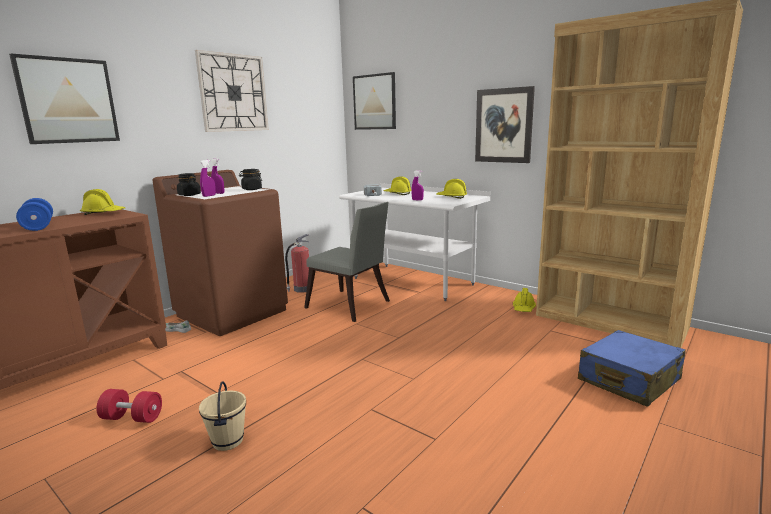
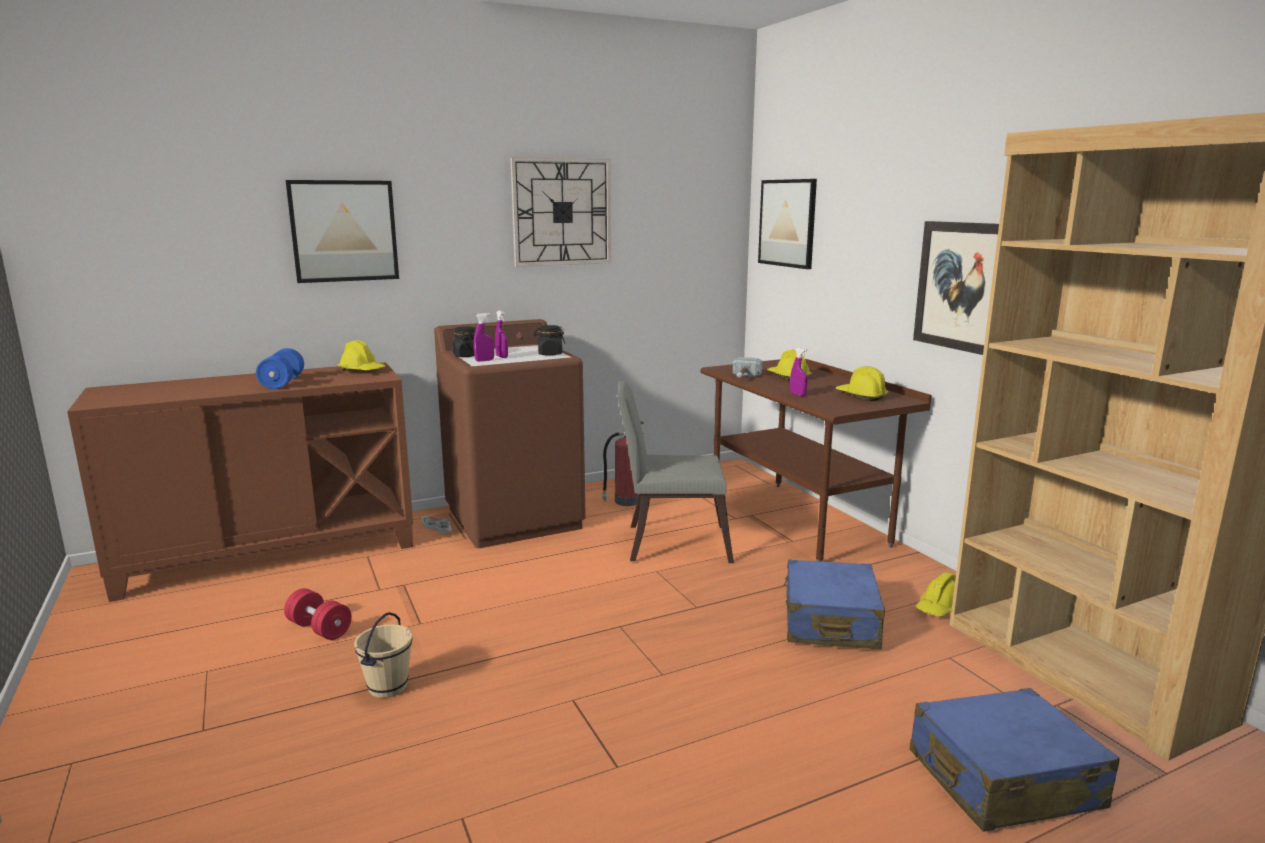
camera: 25 degrees right, 0 degrees up
(351, 306) = (670, 543): grey chair -> grey chair turned 120 degrees clockwise
(413, 281) = (797, 520): white desk -> brown desk
(478, 328) = (830, 622): none -> blue suitcase

